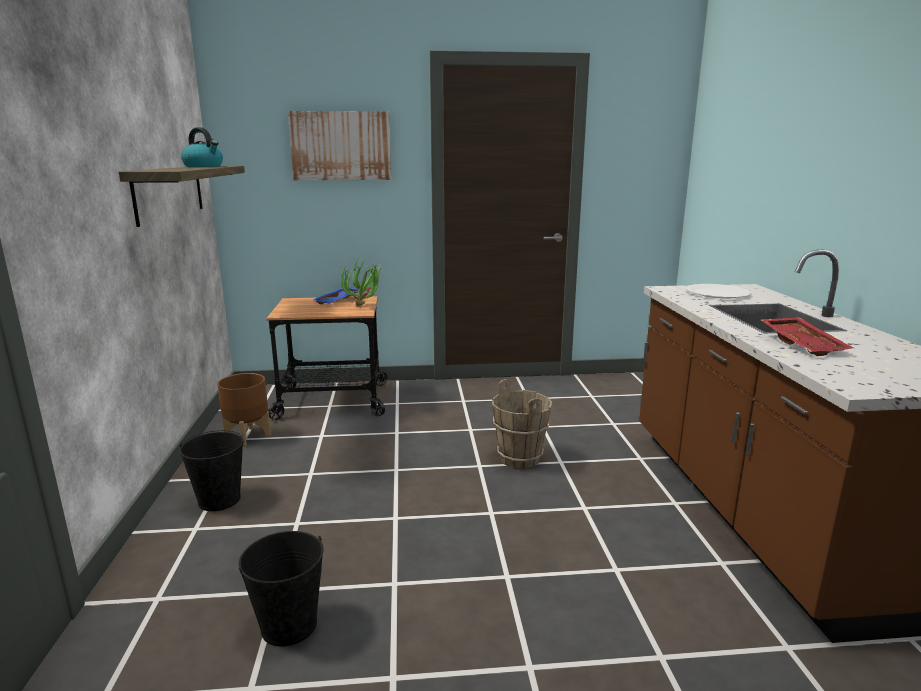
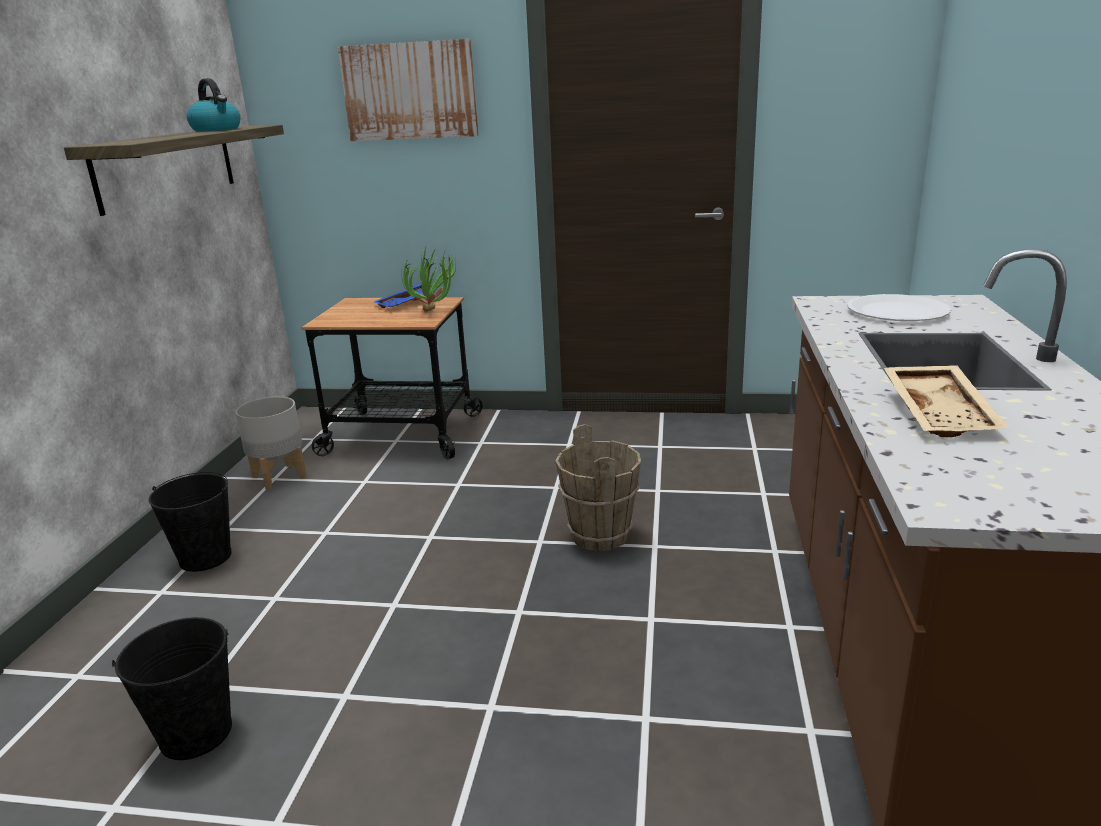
camera: 15 degrees right, 5 degrees up
(247, 437) = (279, 476): brown planter -> grey planter
(804, 344) = (941, 414): red tray -> beige tray

